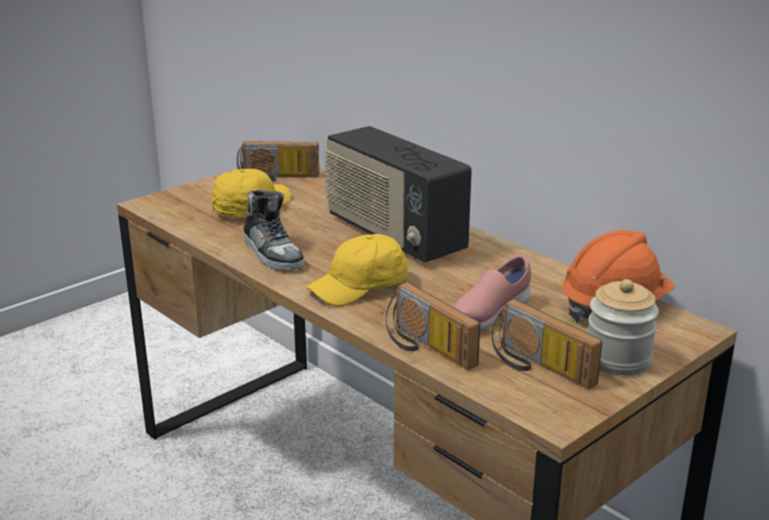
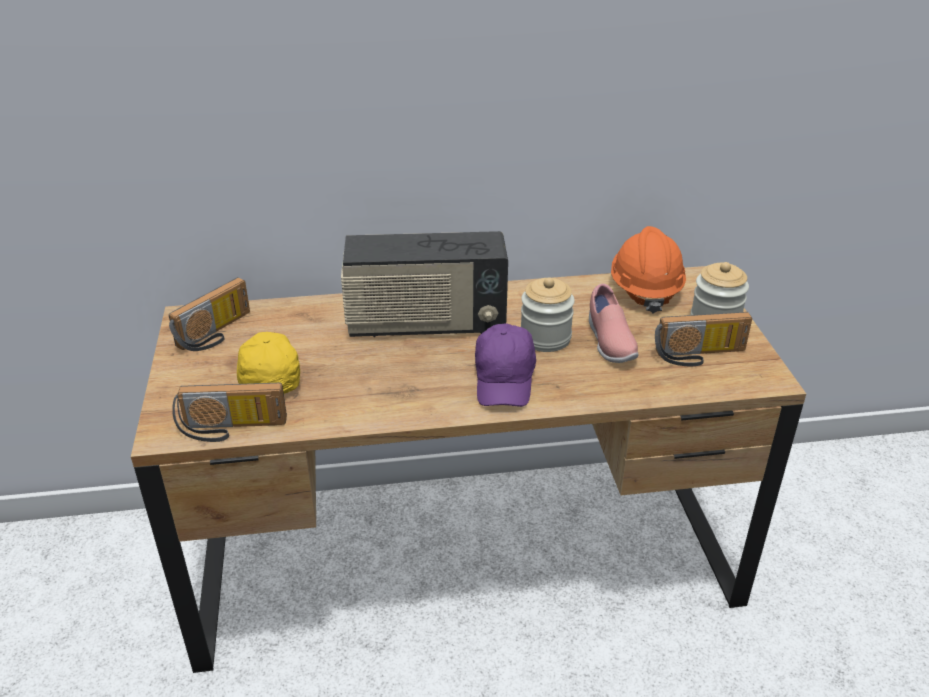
camera: 55 degrees left, 10 degrees up
(273, 253) = (387, 399): shoe -> none
(360, 287) = (504, 379): yellow cap -> purple cap
(425, 348) = (633, 390): radio -> radio (231, 429)
(449, 285) = (545, 338): none -> jar

